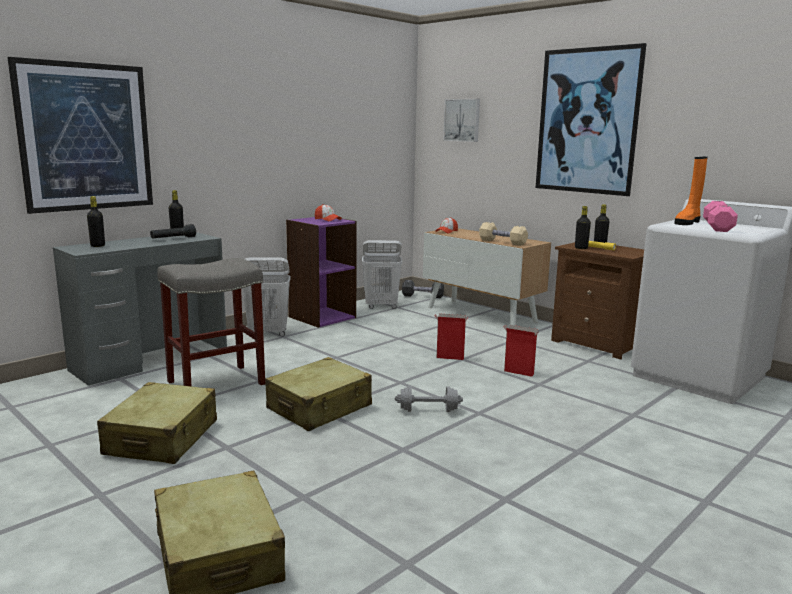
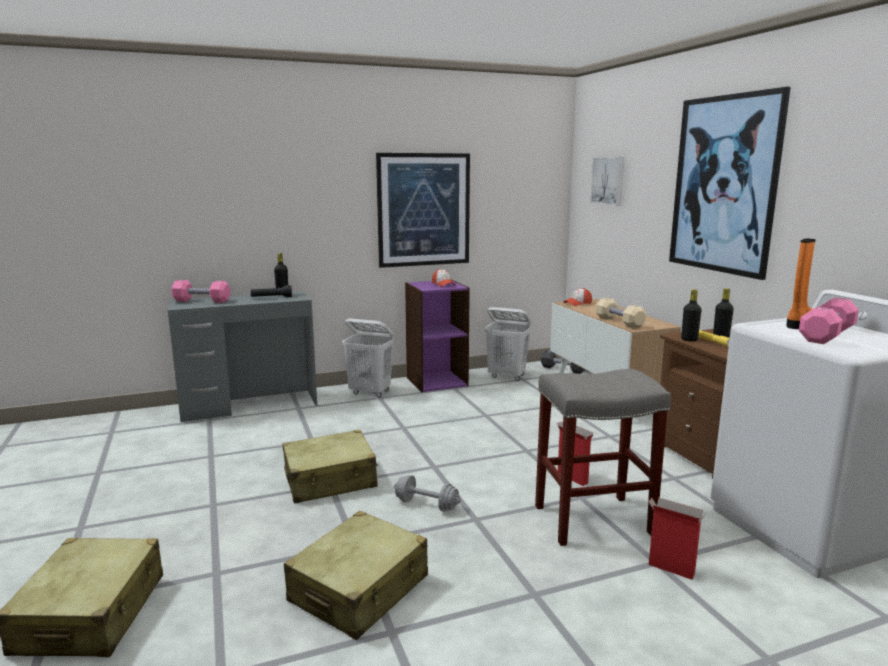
camera: 25 degrees right, 0 degrees up
(86, 137) = (202, 206): picture -> picture (424, 210)
(97, 246) = (202, 301): black bottle -> pink dumbbell
(162, 438) = (177, 484): beige suitcase -> beige suitcase (360, 589)
(215, 383) = (272, 437): grey stool -> grey stool (592, 520)
(449, 357) = (514, 446): cardboard box -> cardboard box (670, 569)
(687, 222) = (798, 323): orange boot -> orange boot turned 150 degrees clockwise

